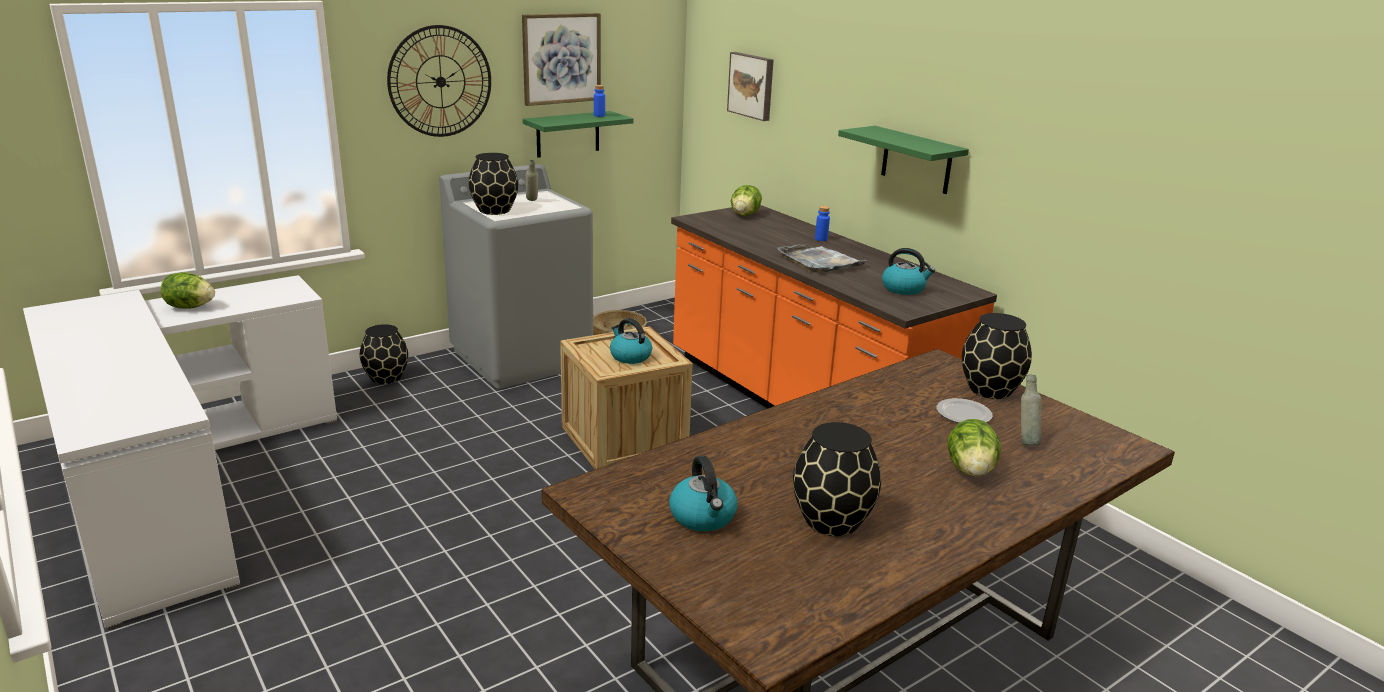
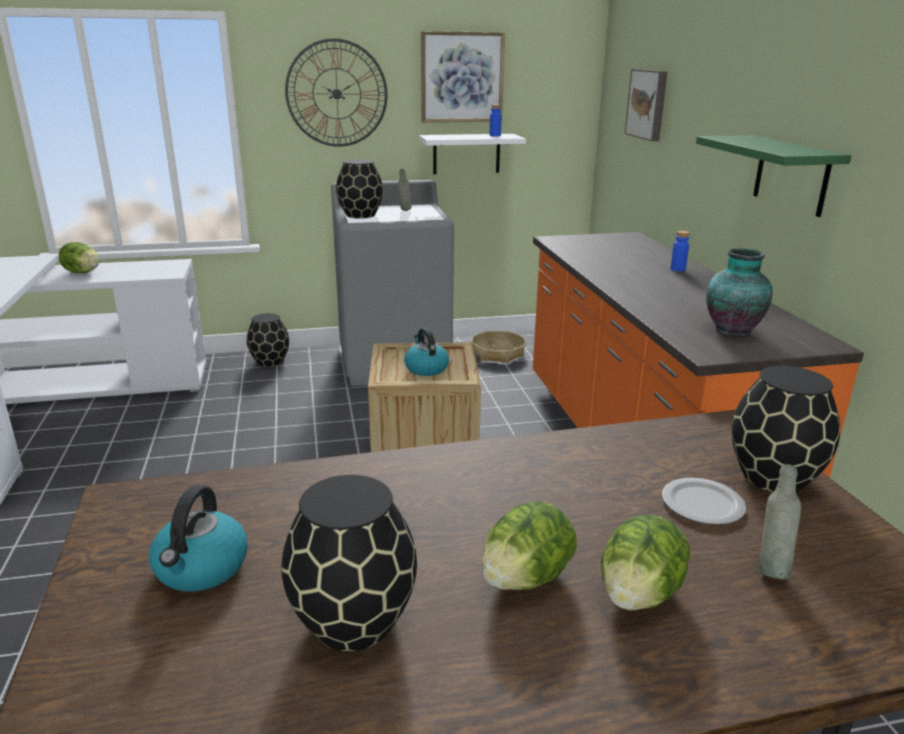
camera: 25 degrees right, 0 degrees up
(568, 134) = (466, 154): green shelf -> white shelf
(745, 215) = (614, 240): lettuce -> lettuce (525, 578)
(819, 261) = (651, 290): grey tray -> none
(904, 289) = (732, 330): kettle -> vase

